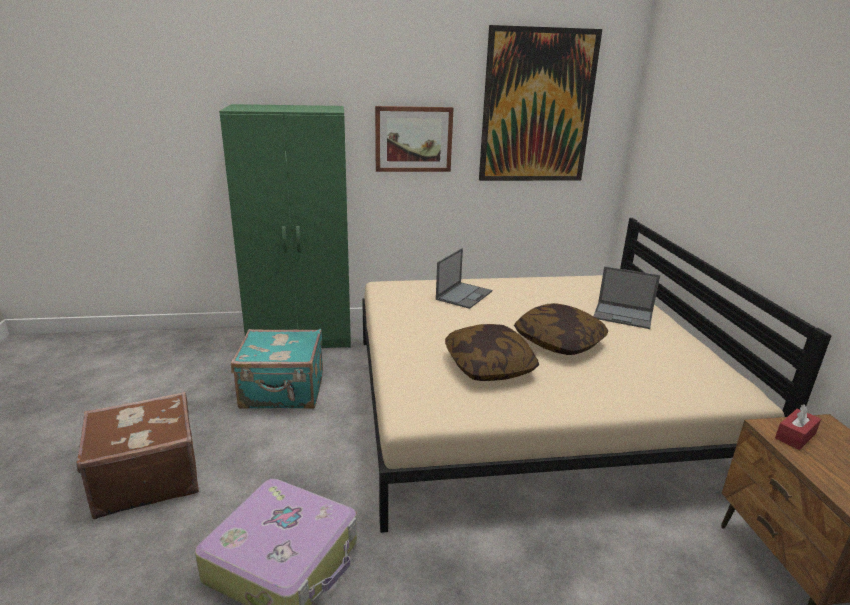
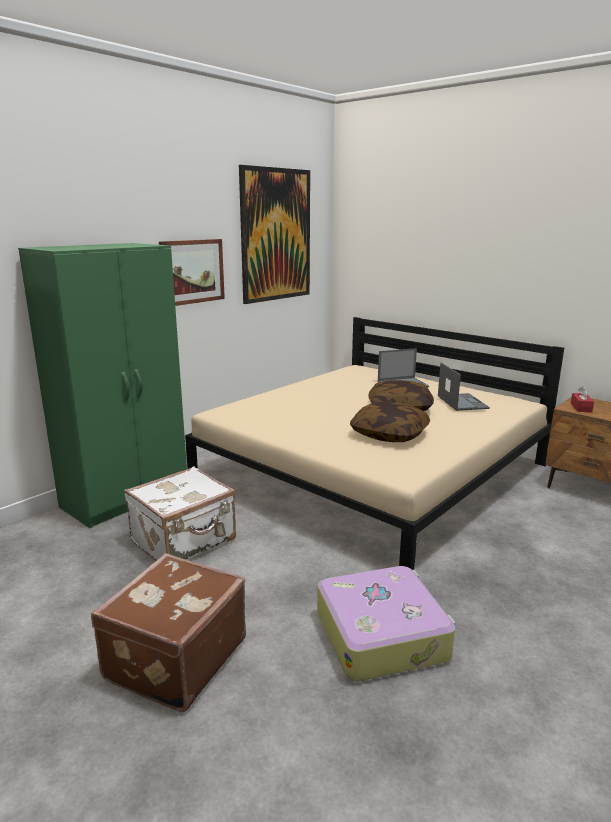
camera: 40 degrees left, 5 degrees down
(283, 392) = (185, 541): turquoise suitcase -> white suitcase
(464, 295) = (289, 401): laptop -> laptop (462, 402)

